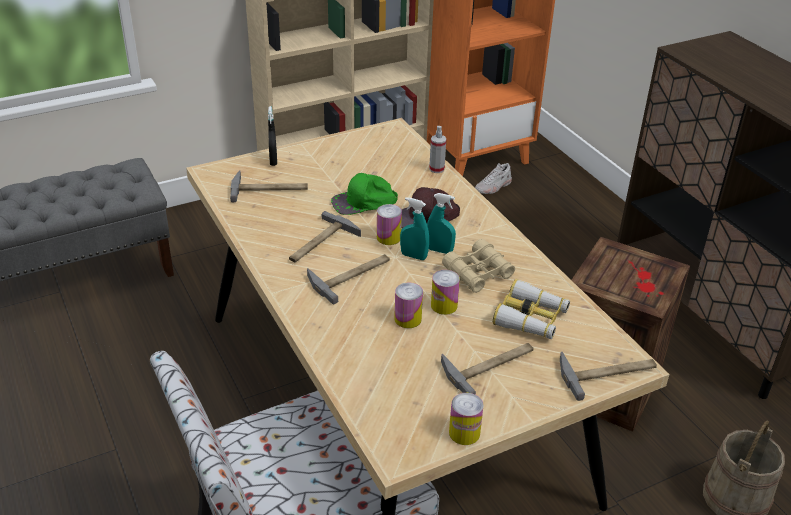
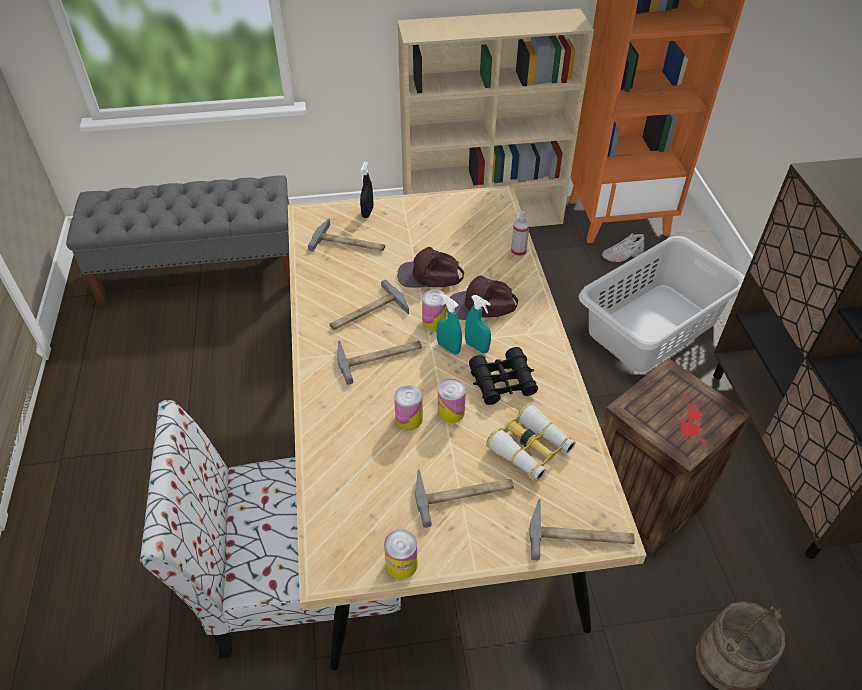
camera: 20 degrees right, 10 degrees up
(364, 202) = (430, 276): green cap -> brown cap
(478, 273) = (502, 382): beige binoculars -> black binoculars
(548, 242) = (653, 327): none -> grey laundry basket

